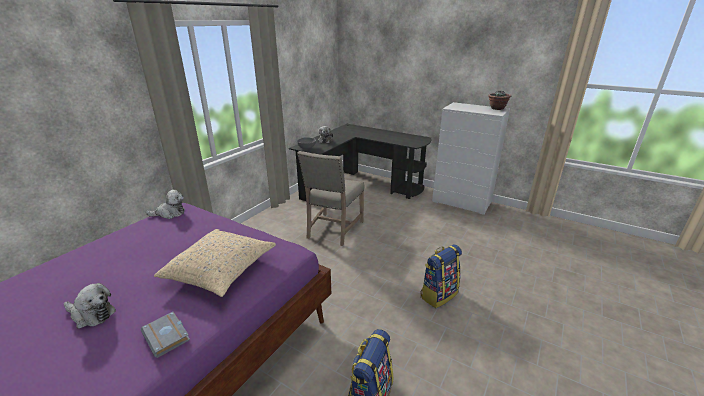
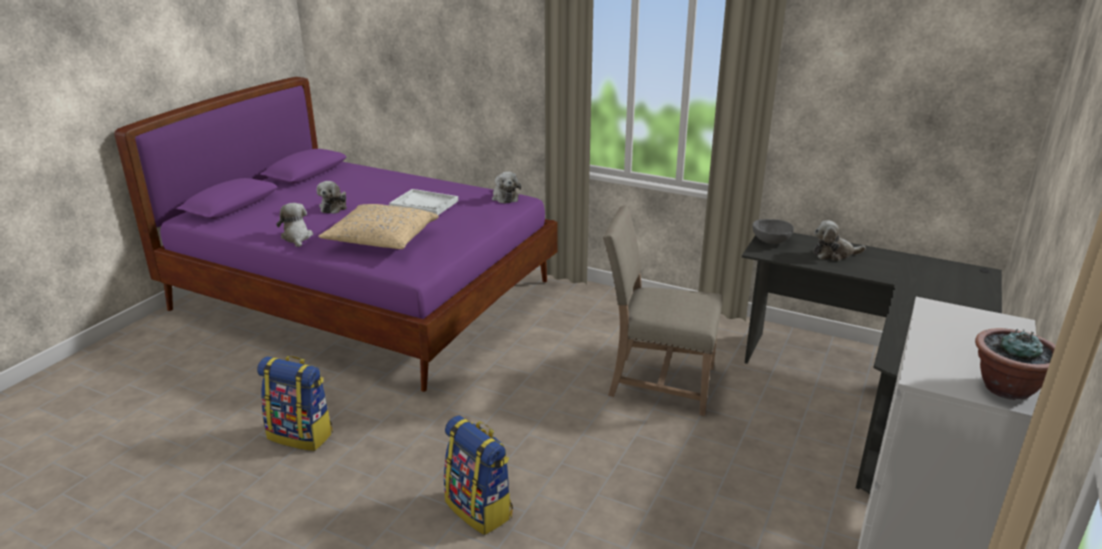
camera: 85 degrees right, 0 degrees up
(150, 250) = (424, 204): none -> white tray
(168, 336) = (297, 237): grey book -> plush toy

